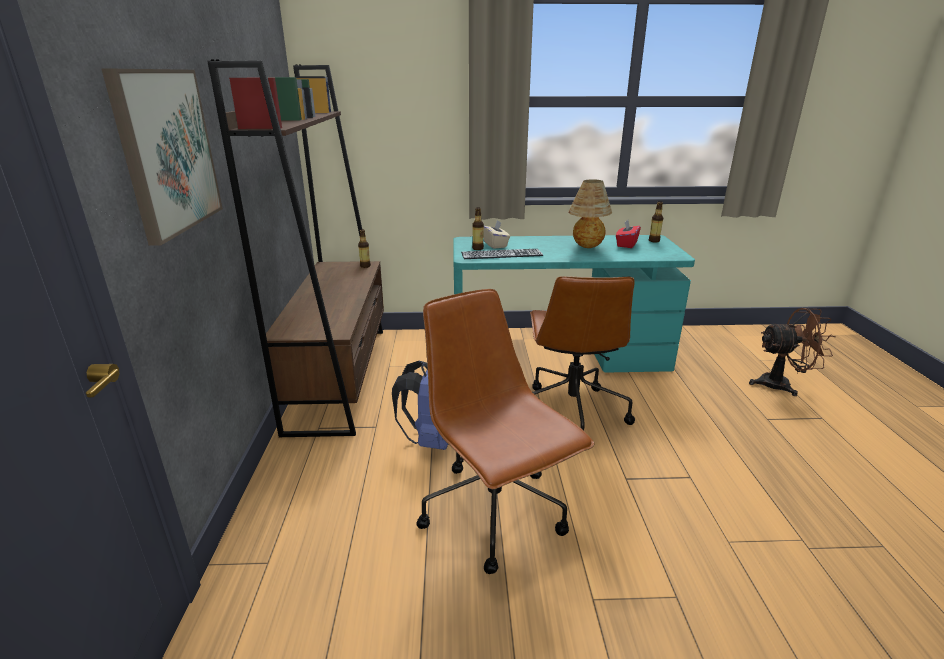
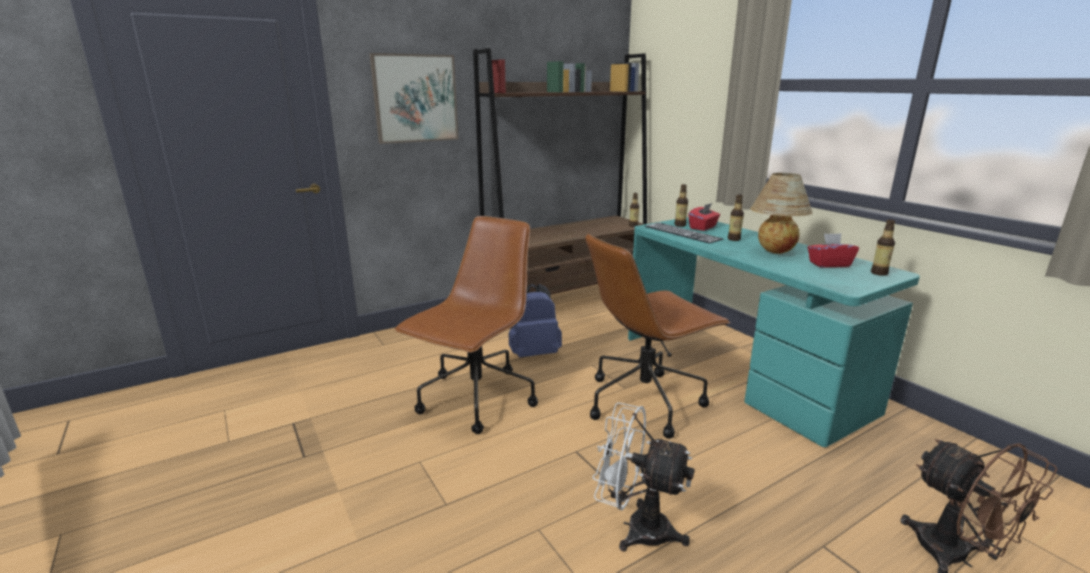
camera: 60 degrees right, 5 degrees down
(495, 245) = (703, 227): beige tissue box -> red tissue box
(540, 246) = (734, 239): none -> bottle
(736, 486) = (636, 527): none -> white fan

